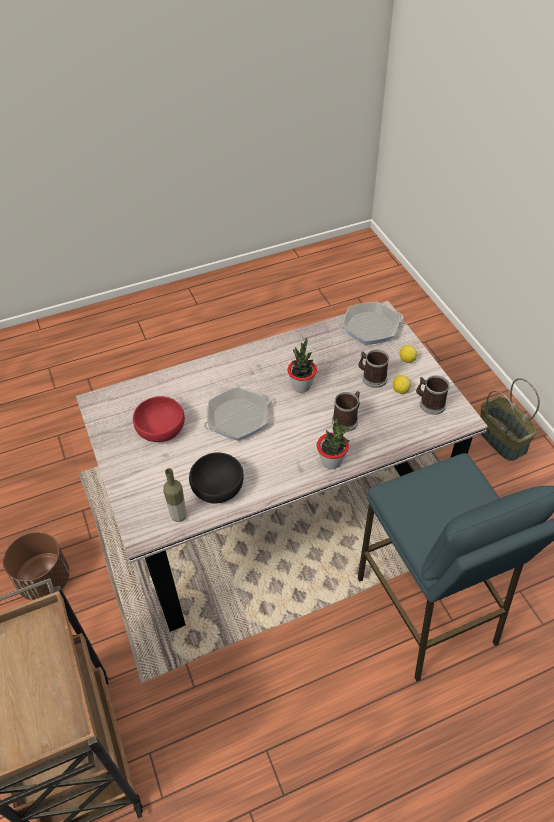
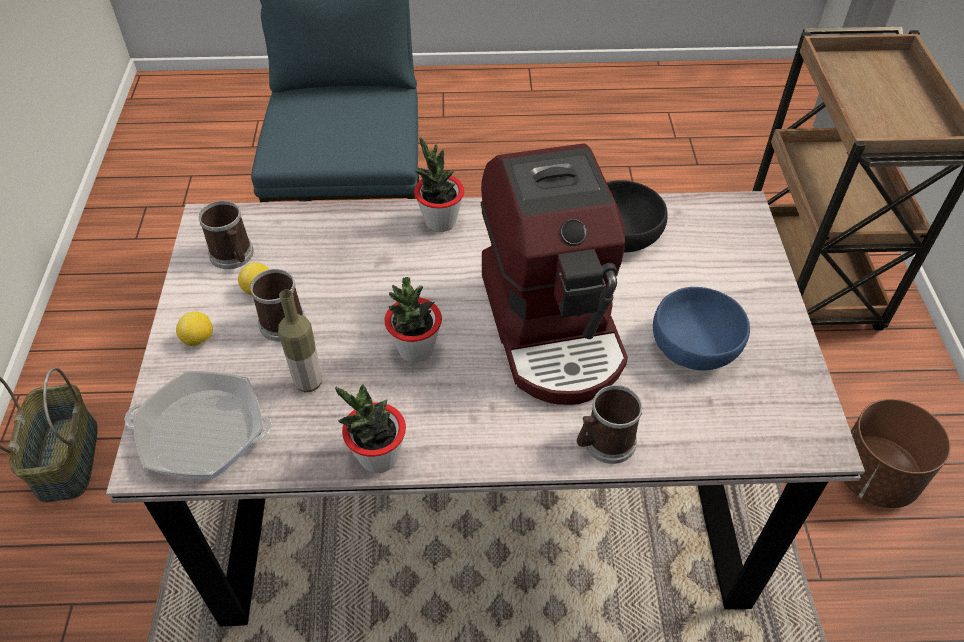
camera: 160 degrees left, 0 degrees up
(160, 429) = (696, 347): red bowl -> blue bowl
(178, 515) = (686, 216): bottle -> bottle (308, 382)
(238, 418) = (554, 325): frying pan -> coffee machine
(291, 340) = (378, 457): none -> potted plant
(347, 419) = (378, 271): mug -> mug (604, 443)

